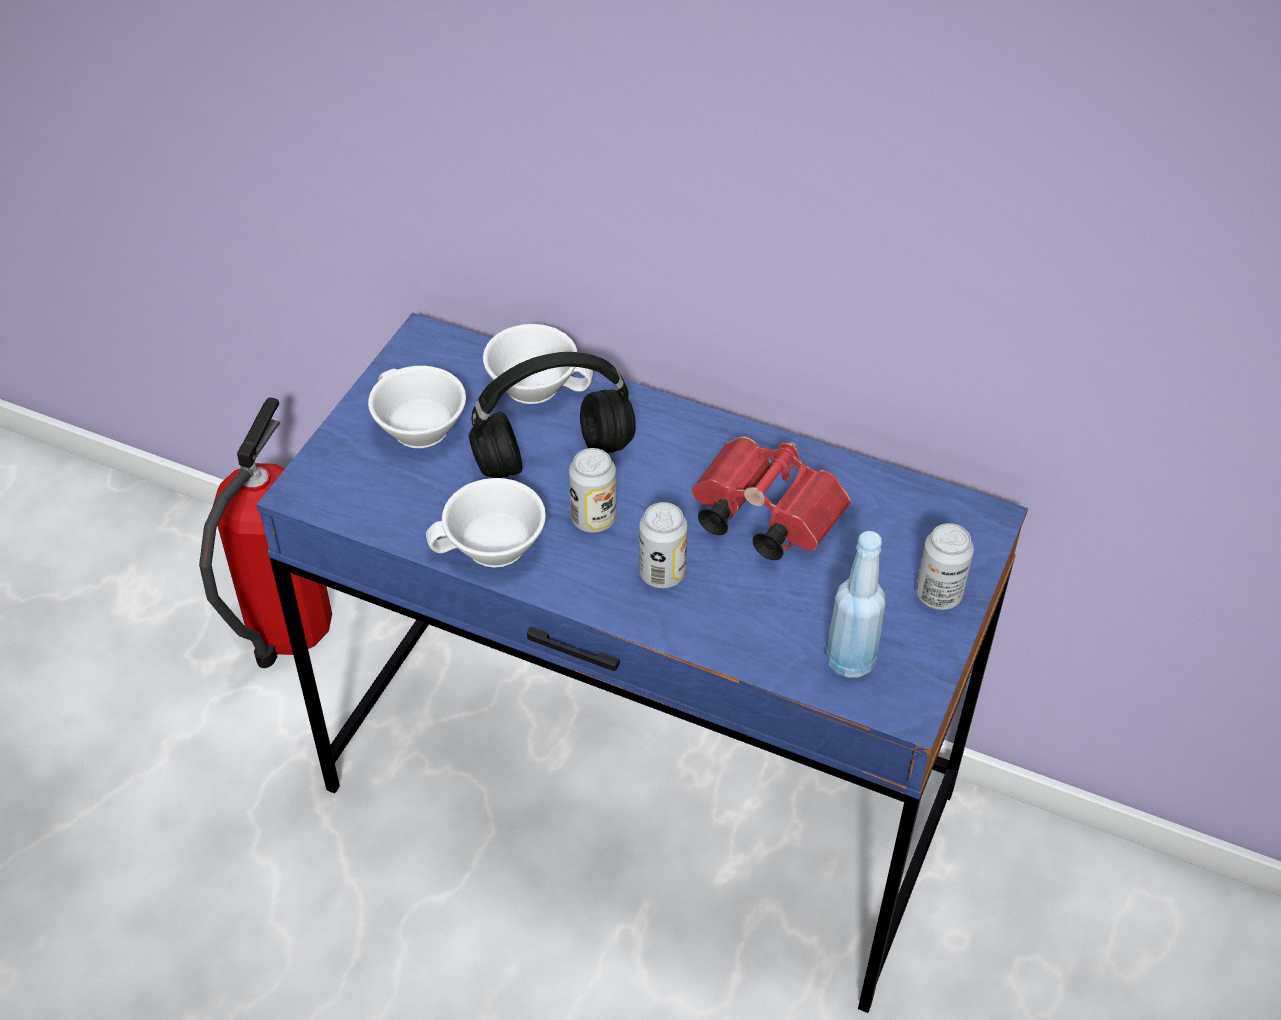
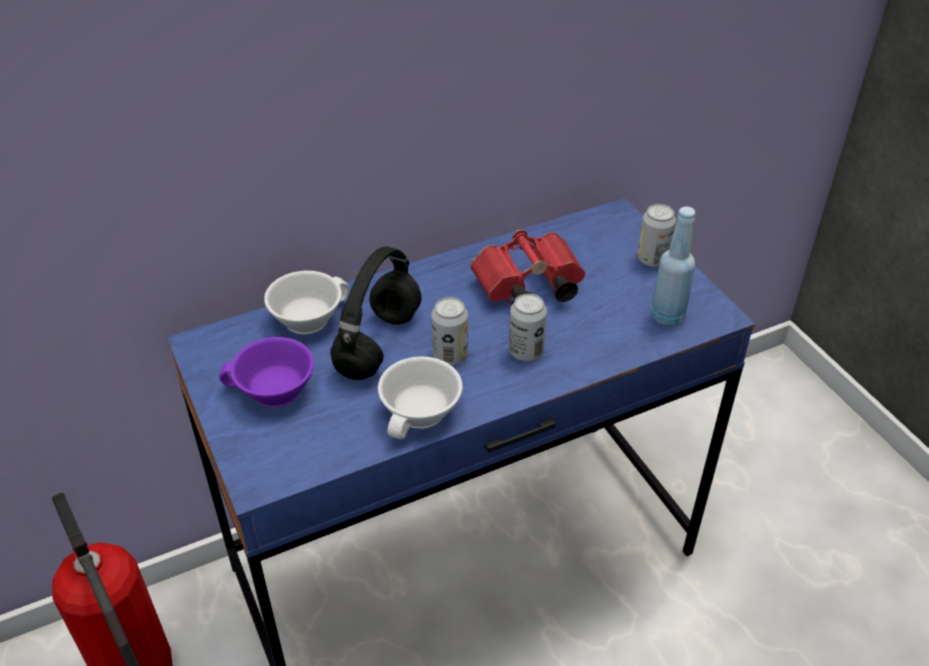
camera: 50 degrees left, 5 degrees down
(415, 428) = (273, 392): white cup -> purple cup

